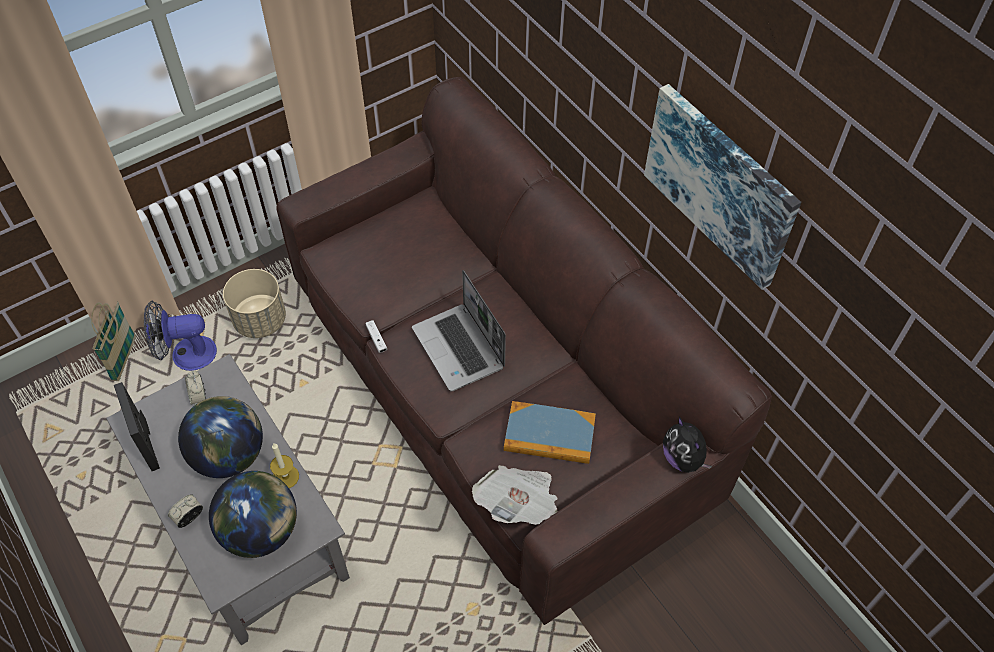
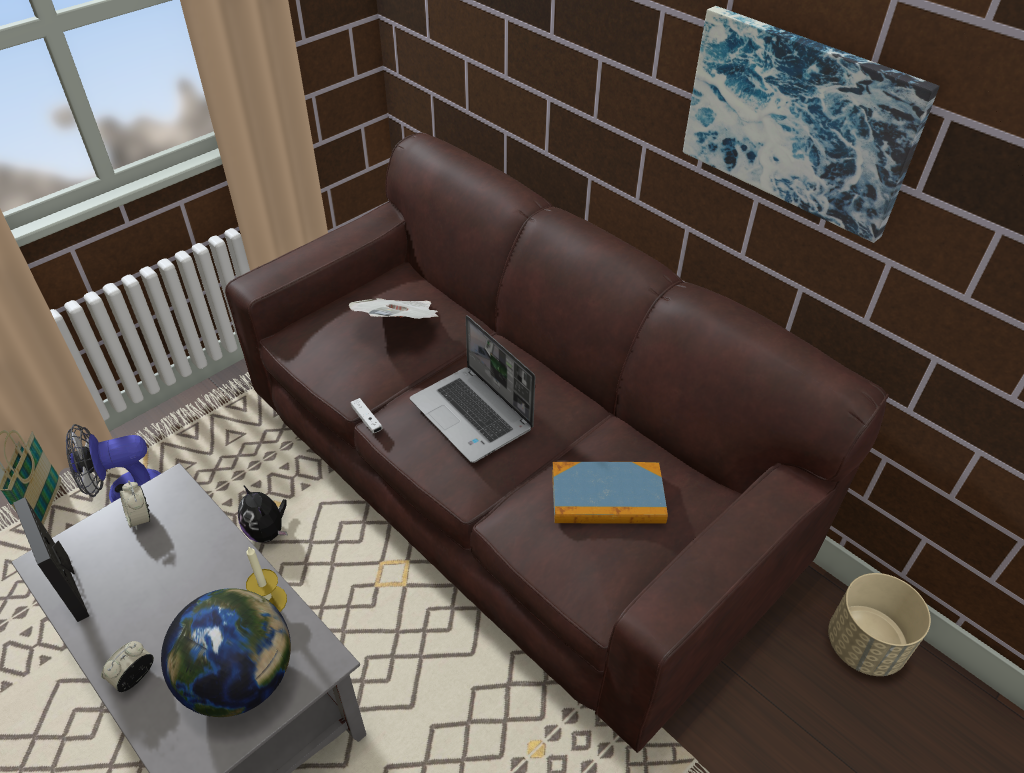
camera: 10 degrees left, 10 degrees down
(229, 455) = (188, 585): globe -> none
(260, 321) = (217, 443): beige planter -> beige planter (864, 645)
(518, 503) = (589, 585): newspaper -> newspaper (399, 326)
(683, 458) = (788, 494): plush toy -> plush toy (268, 531)

